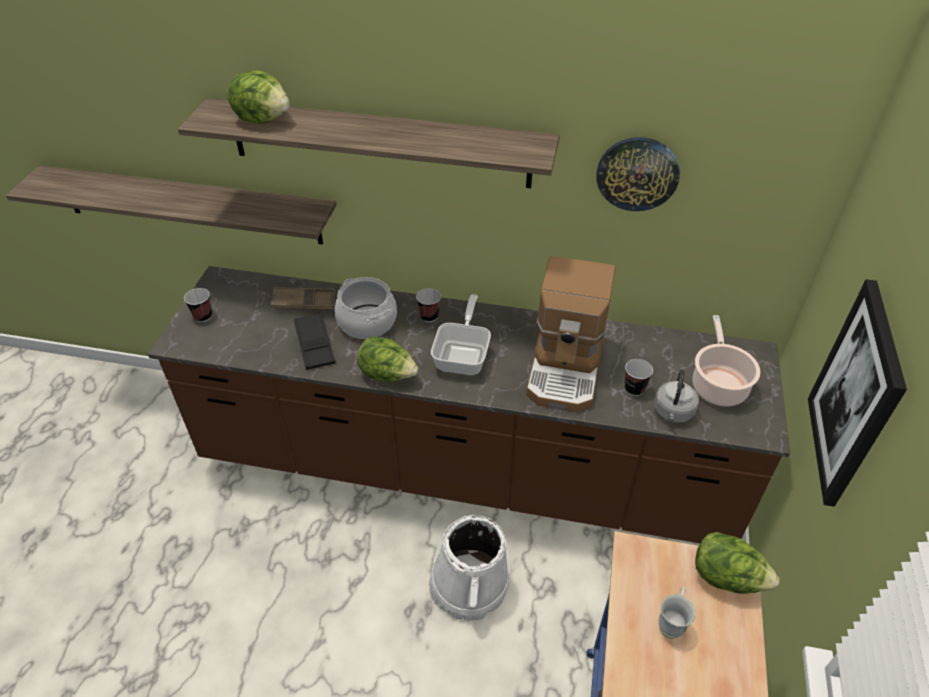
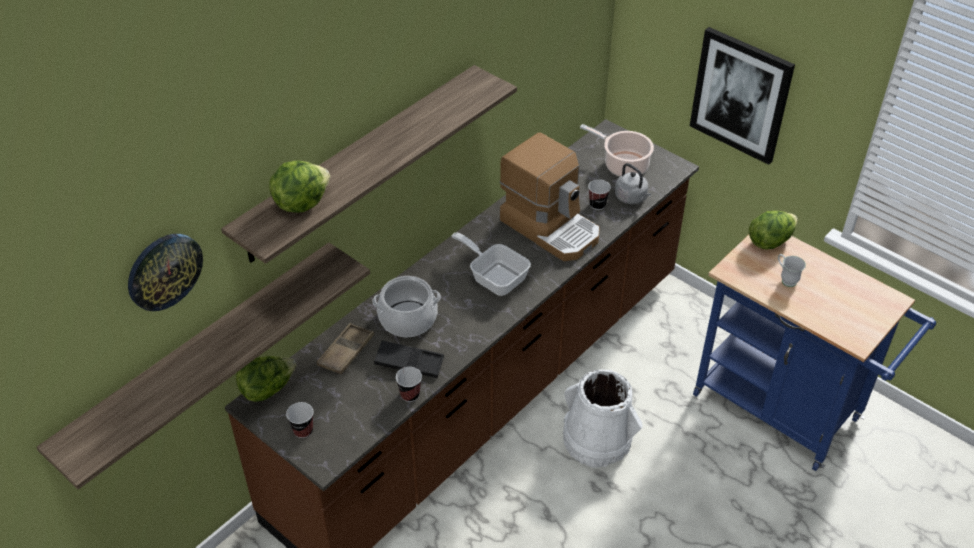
camera: 60 degrees left, 0 degrees up
(388, 375) = (482, 329): lettuce -> lettuce (267, 389)
(429, 316) = (433, 279): cup -> cup (410, 395)
(637, 173) = (518, 59): wall clock -> wall clock (164, 271)

